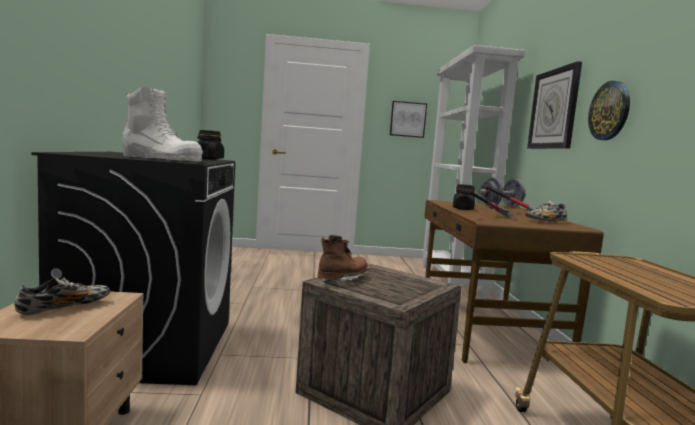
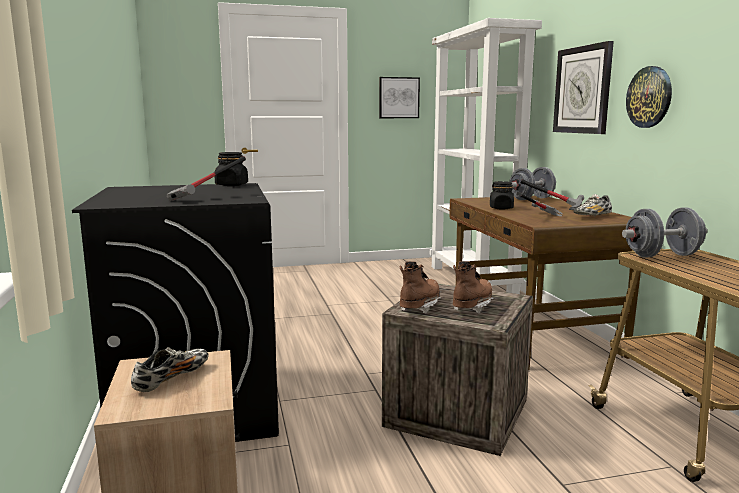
camera: 10 degrees left, 5 degrees up
(162, 159) = (207, 198): white boot -> hammer
(393, 286) = (472, 306): none -> brown boot
(596, 259) = (662, 255): none -> grey dumbbell

